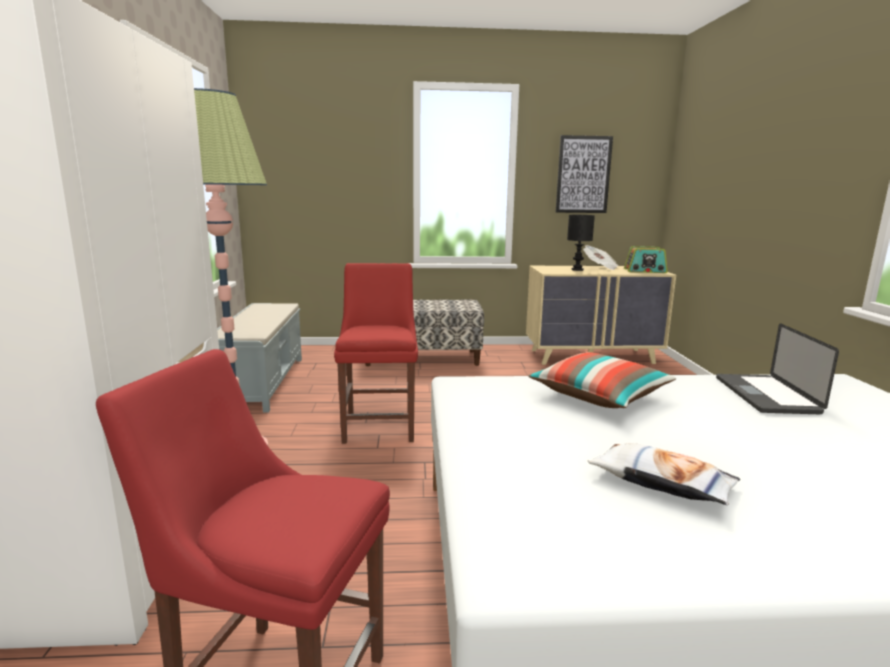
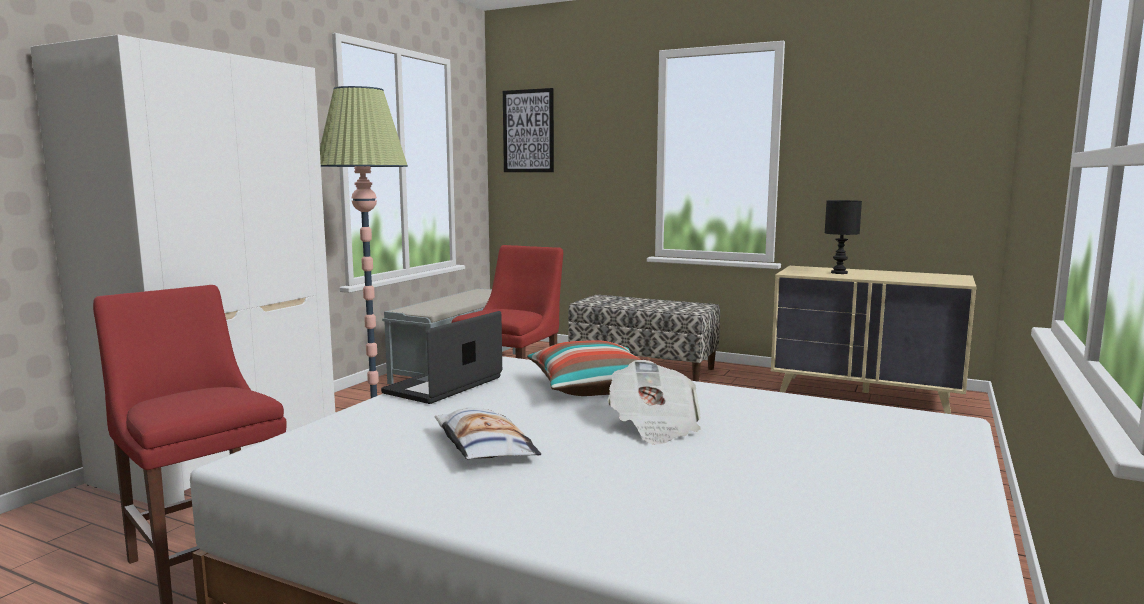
camera: 30 degrees right, 5 degrees down
(583, 174) = (873, 148): picture -> picture (528, 131)
(600, 267) = (883, 272): newspaper -> newspaper (654, 426)
(645, 271) = (939, 279): radio -> none
(766, 395) = (790, 416): laptop -> laptop (444, 385)

